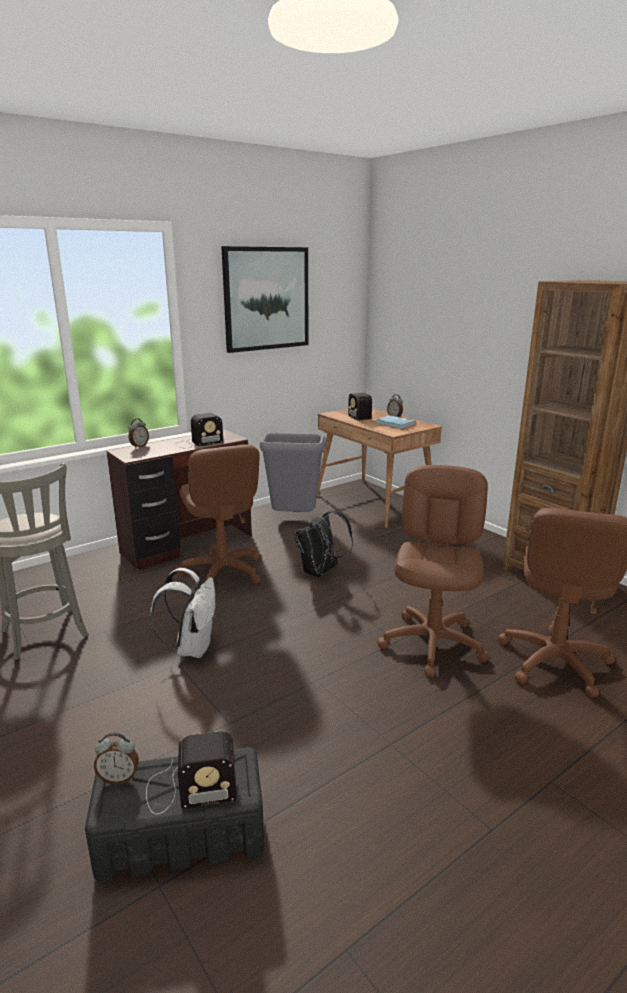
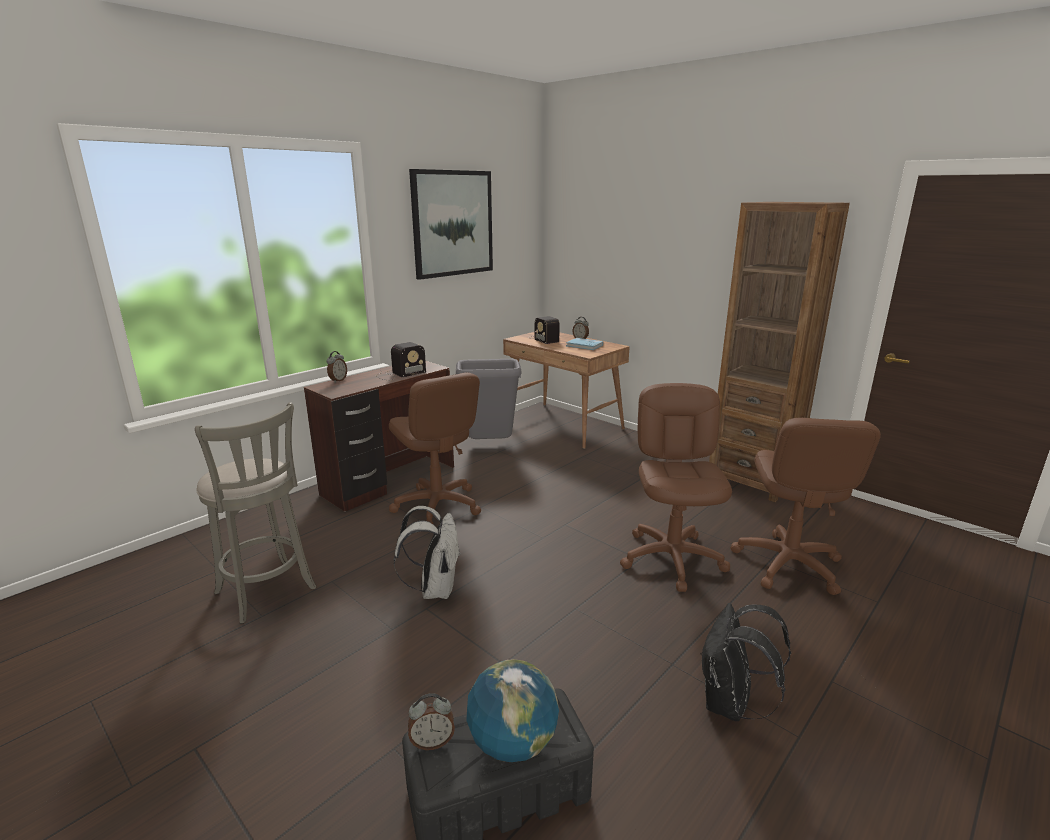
camera: 10 degrees left, 0 degrees up
(188, 789) = (512, 743): radio -> globe
(321, 572) = (537, 498): black backpack -> black backpack (730, 704)

